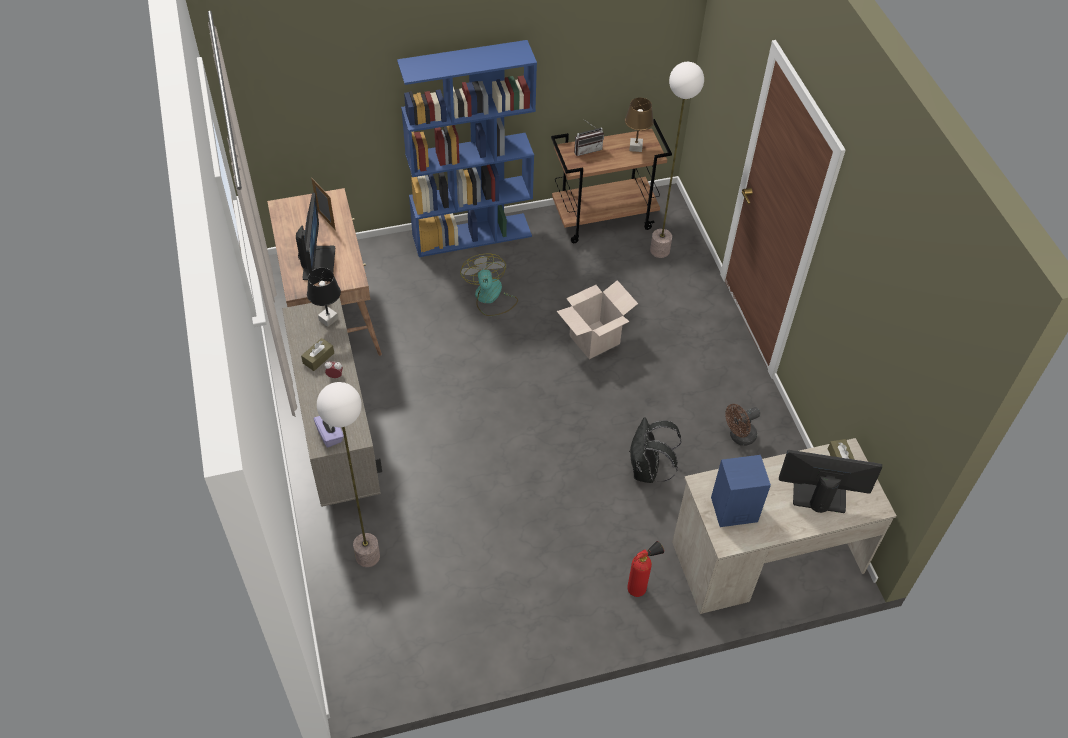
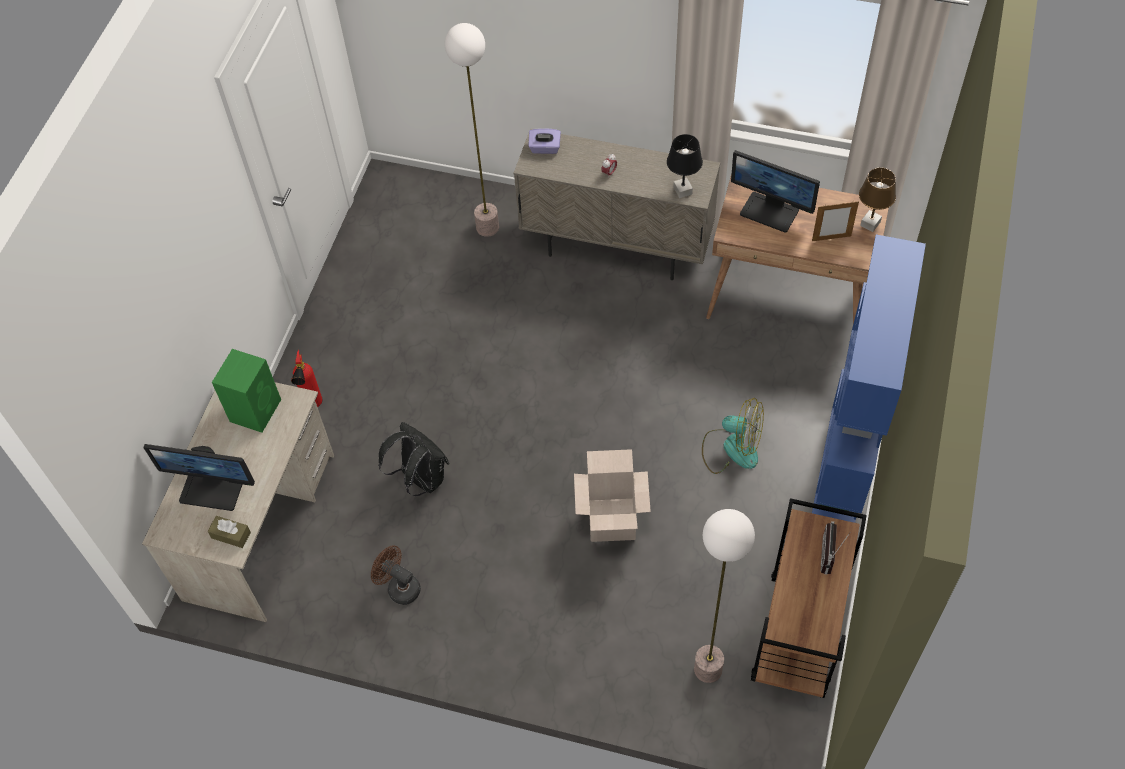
camera: 125 degrees right, 5 degrees up
(318, 358) = (638, 168): brown tissue box -> none
(635, 147) = (805, 616): brown table lamp -> brown table lamp (870, 223)
(733, 509) = (256, 409): blue speaker -> green speaker
(739, 437) = (399, 587): brown fan -> brown fan turned 60 degrees counterclockwise
(818, 496) = (212, 489): monitor -> monitor turned 60 degrees clockwise

